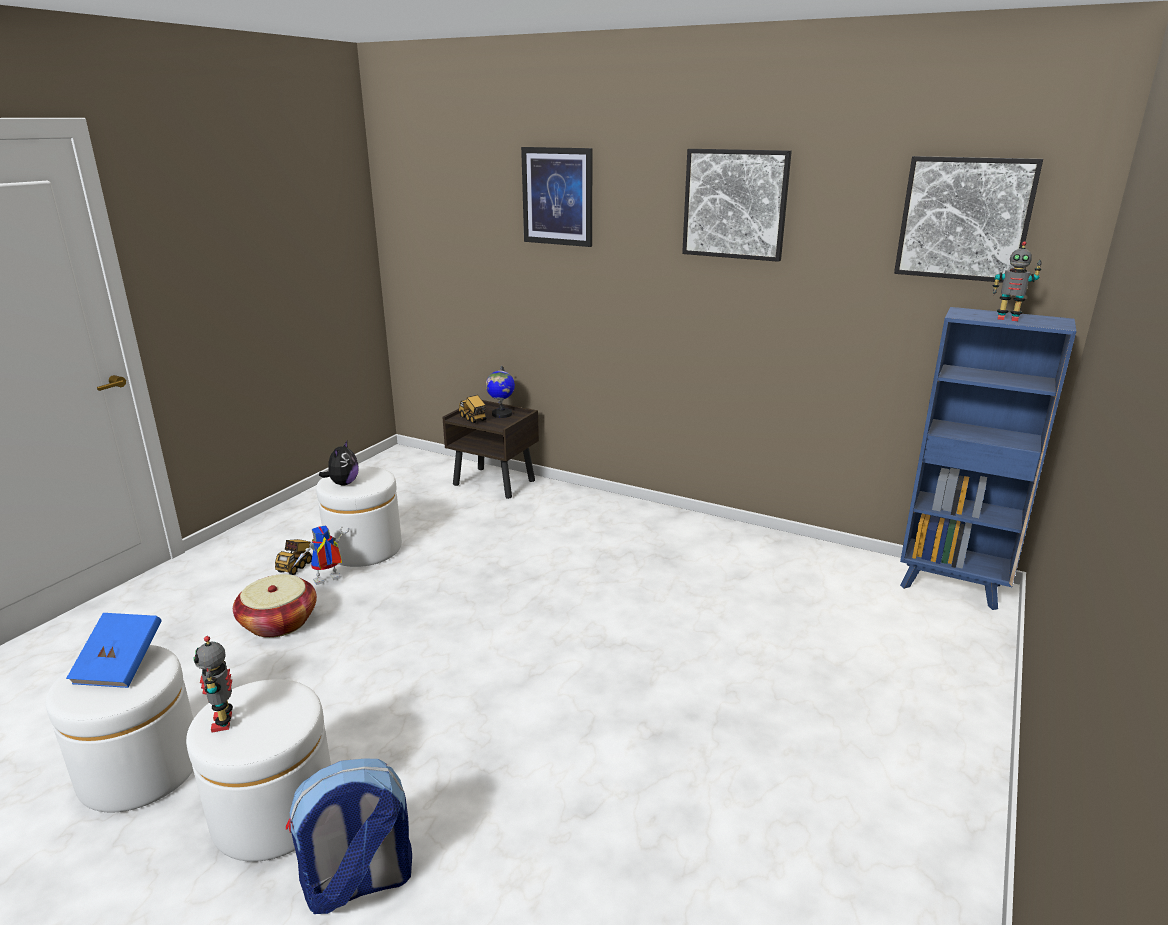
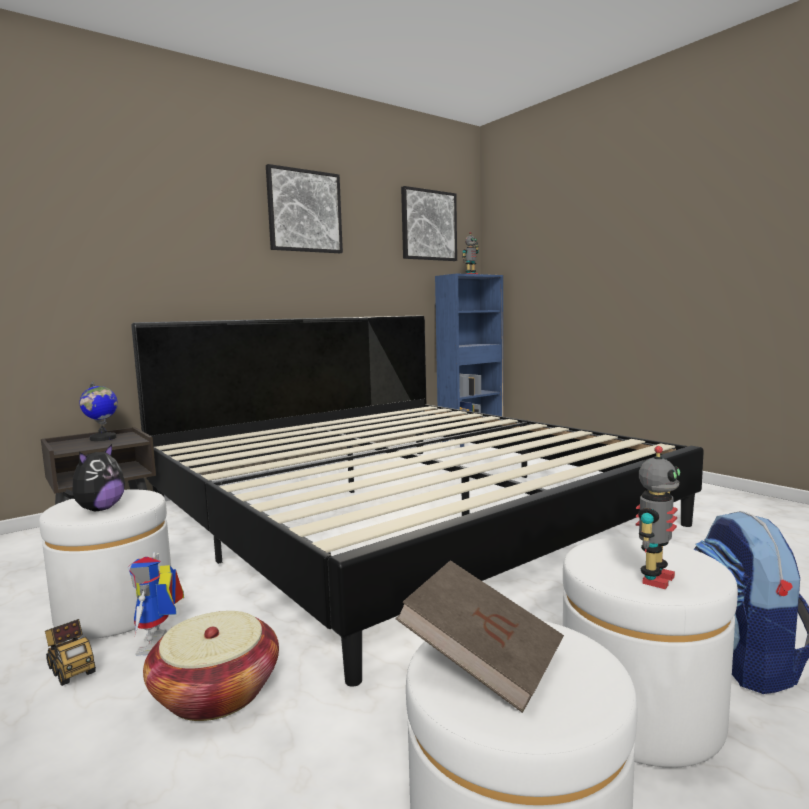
camera: 65 degrees left, 15 degrees down
(121, 666) = (483, 662): blue book -> brown book
(224, 721) = (654, 579): toy robot -> toy robot turned 60 degrees counterclockwise
(343, 483) = (99, 509): plush toy -> plush toy turned 75 degrees clockwise
(473, 419) = (85, 446): toy truck -> none
(557, 196) = (137, 196): picture -> none
(610, 605) = (401, 514): none -> bed

